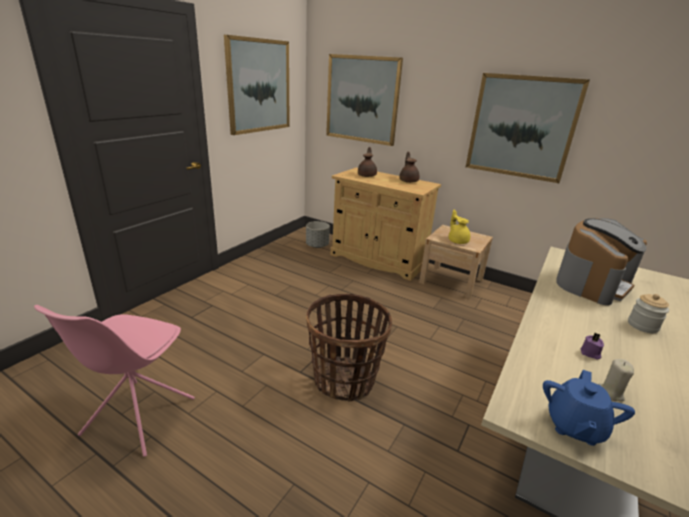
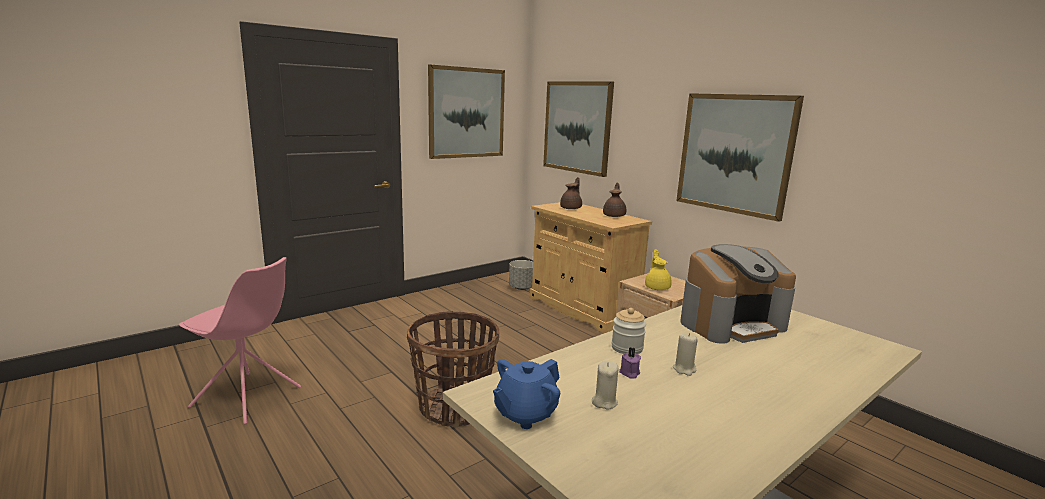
camera: 20 degrees right, 10 degrees down
(138, 417) = (248, 398): pink chair -> pink chair turned 105 degrees counterclockwise
(618, 339) = (684, 369): none -> beige candle
(642, 325) = (737, 365): jar -> jar (627, 348)

